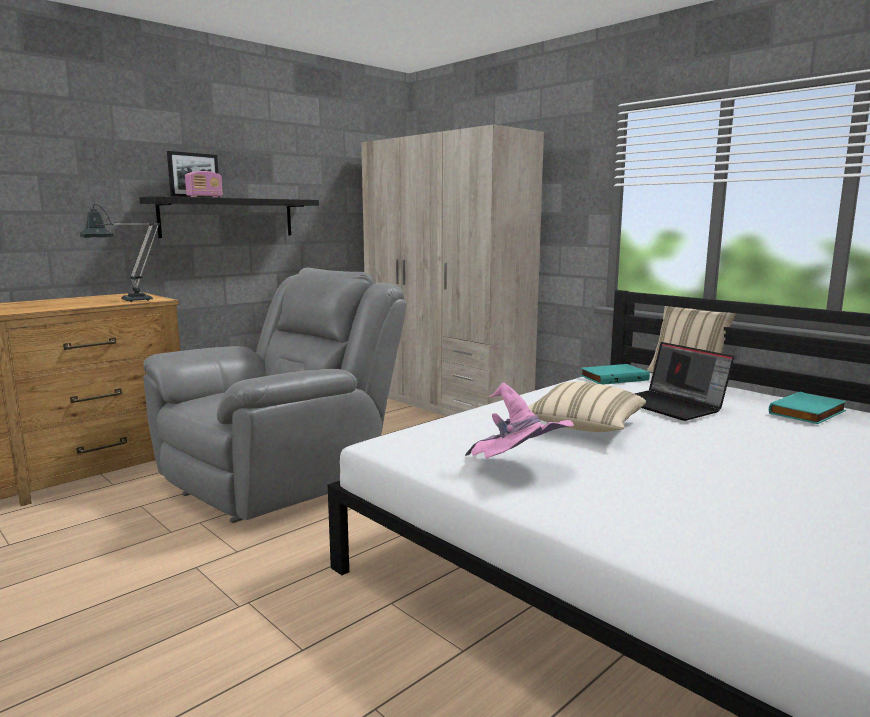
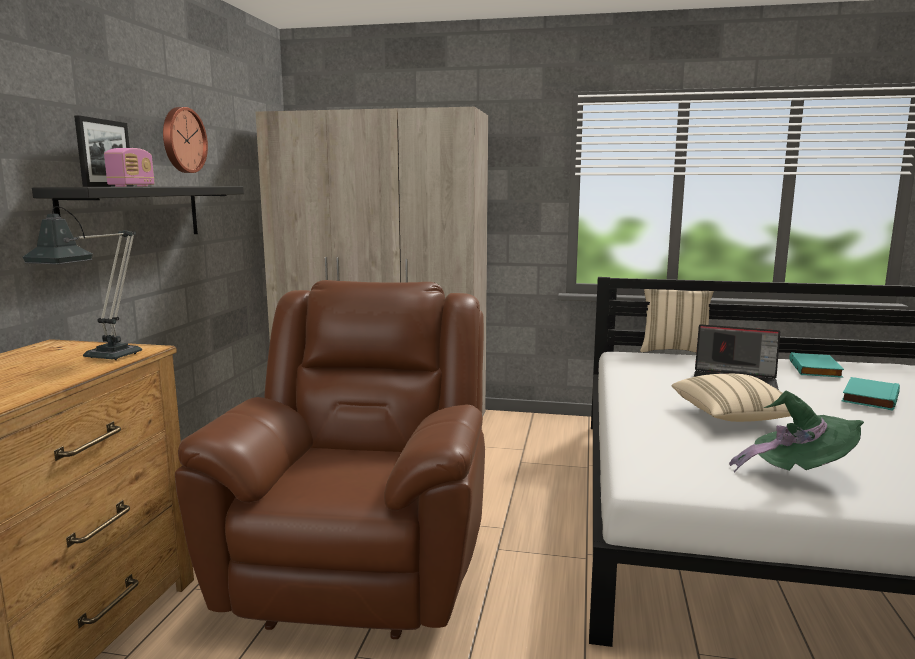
camera: 35 degrees left, 0 degrees up
(281, 166) = (182, 140): none -> wall clock
(282, 480) = (360, 561): grey armchair -> brown armchair
(517, 469) = (797, 473): pink hat -> green hat
(613, 377) = (636, 363): turquoise book -> turquoise book (868, 397)

